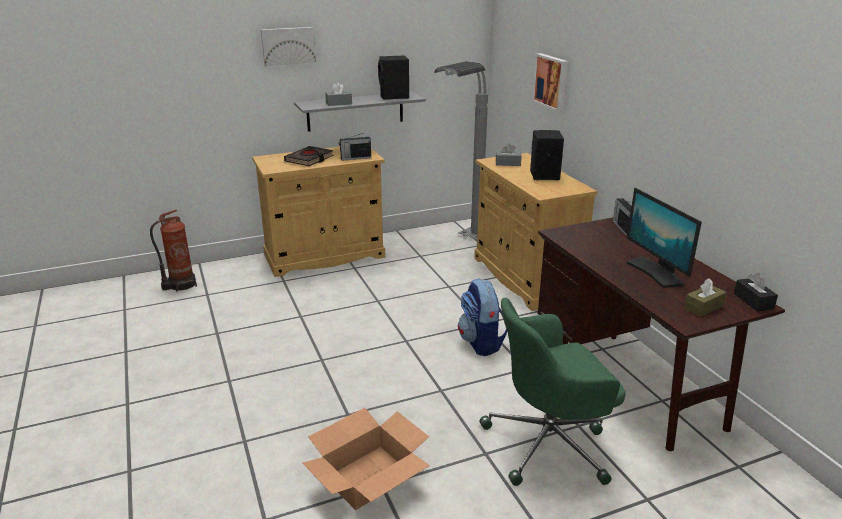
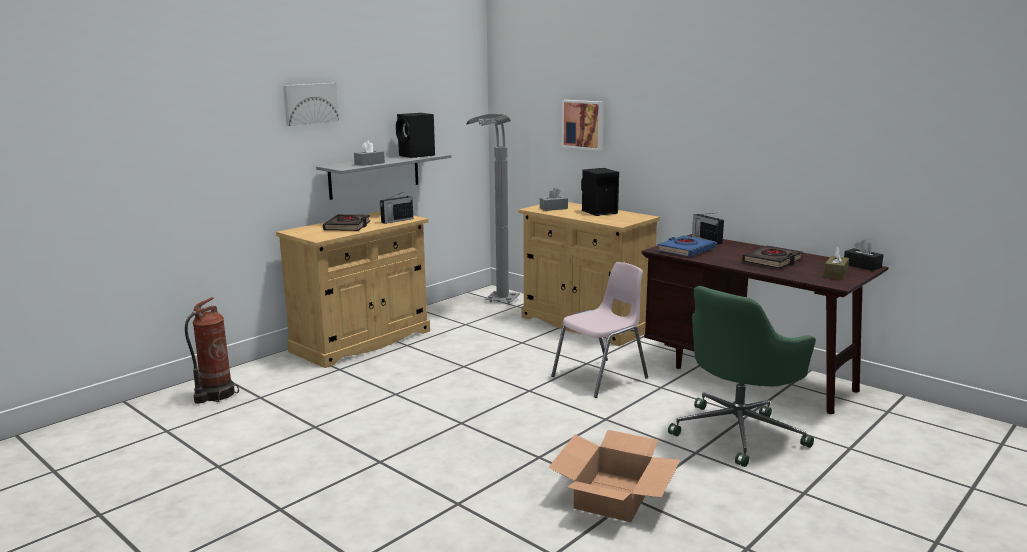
camera: 25 degrees left, 10 degrees down
(481, 343) = (601, 377): backpack -> pink chair
(582, 239) = (686, 250): none -> blue book
(655, 272) = (772, 261): monitor -> black book

